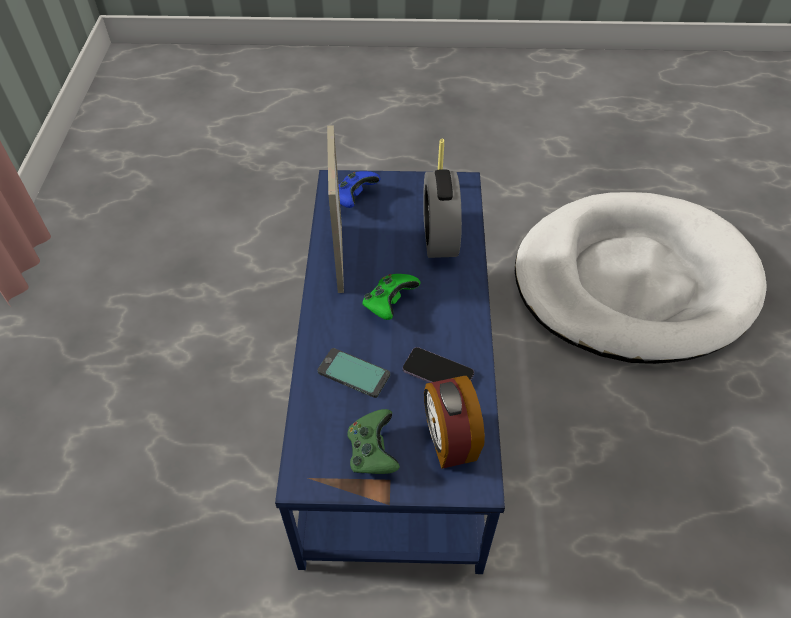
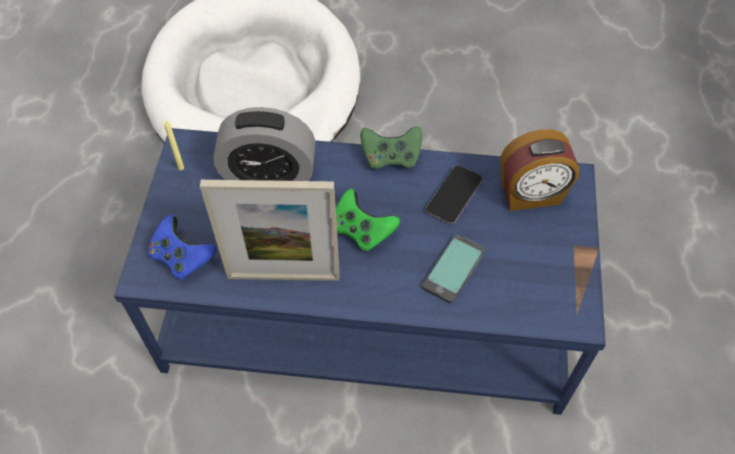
camera: 85 degrees left, 5 degrees up
(372, 452) = (546, 257): green game controller -> green game controller (391, 157)

